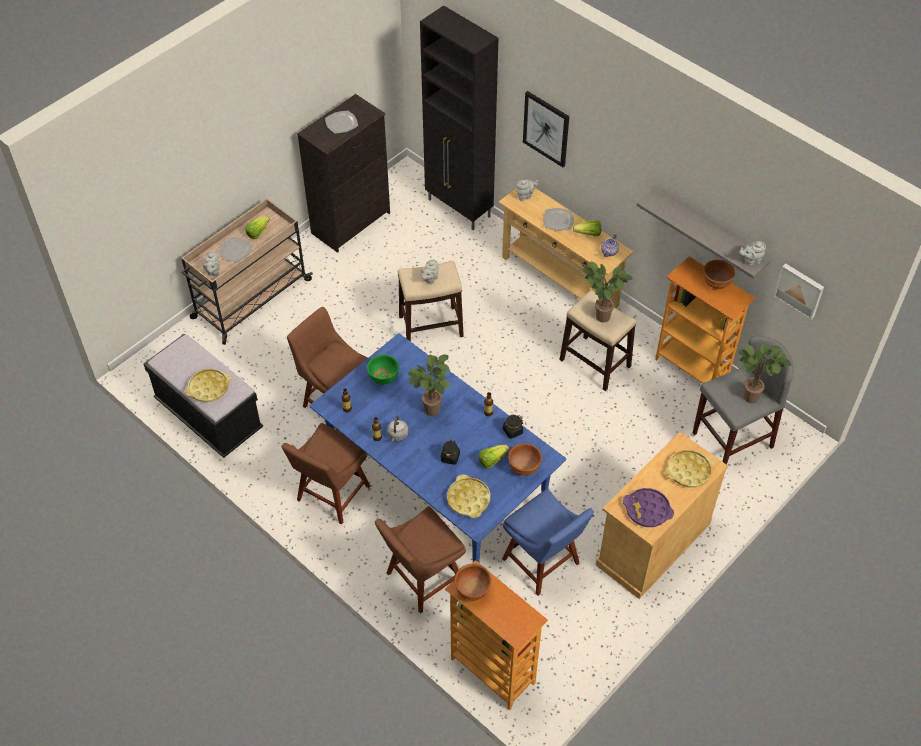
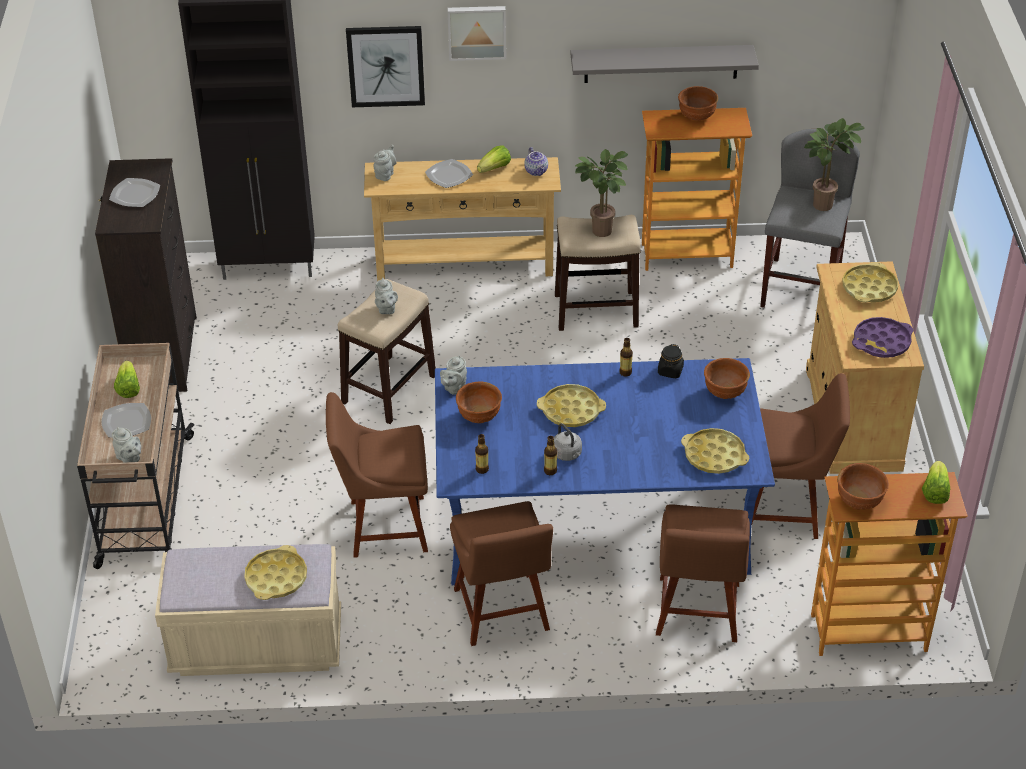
camera: 45 degrees left, 10 degrees down
(209, 416) = (256, 645): black bench -> beige bench
(383, 378) = (478, 416): green bowl -> brown bowl
(432, 412) = (571, 410): potted plant -> yellow tray
(450, 457) = (645, 434): black jar -> none
(492, 460) = (687, 408): lettuce -> lettuce (934, 492)
(543, 564) = (785, 509): blue chair -> brown chair
(750, 261) = (739, 55): grey teapot -> grey teapot (453, 387)
(799, 290) = (798, 60): picture -> picture (477, 31)

